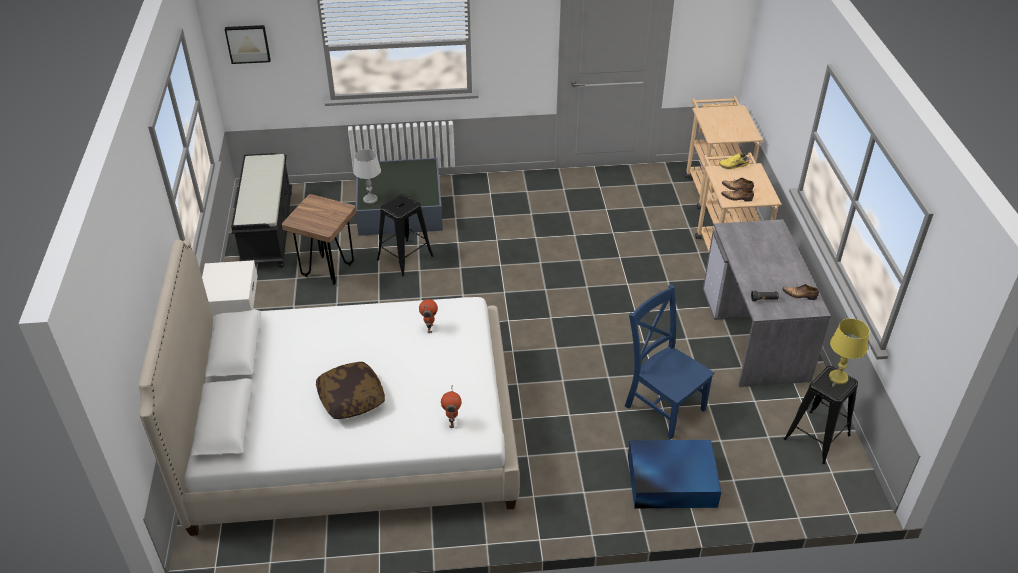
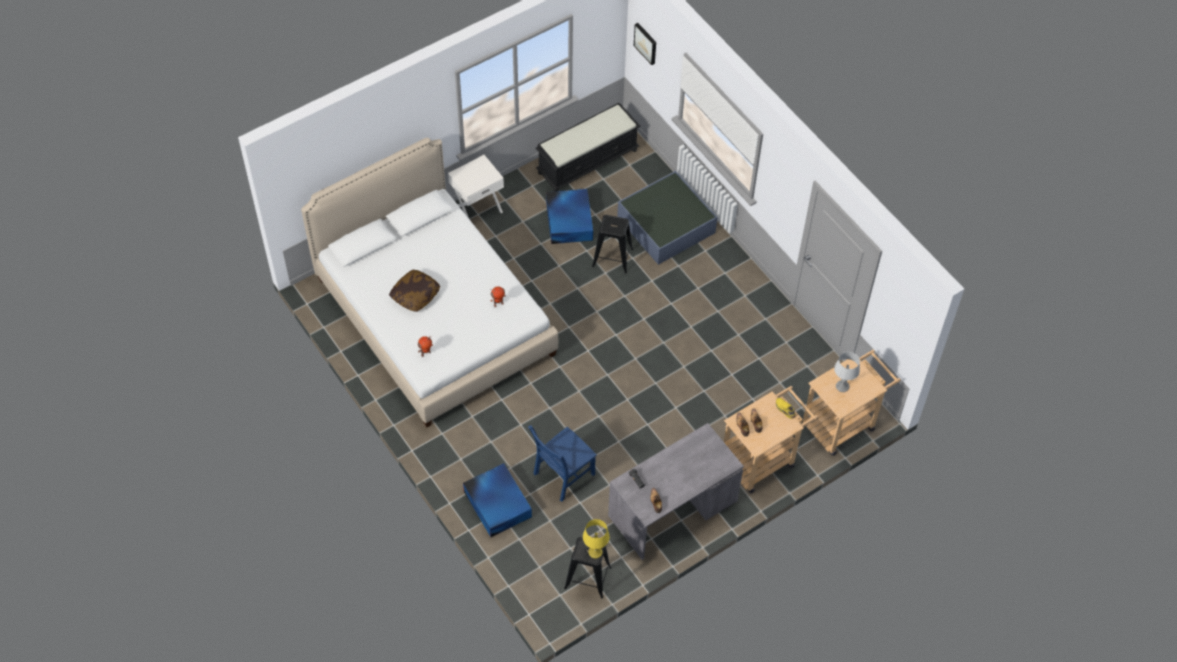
camera: 60 degrees right, 15 degrees up
(328, 270) = (569, 220): brown stool -> blue storage box
(370, 199) = (638, 203): grey table lamp -> grey table lamp (842, 386)
(662, 405) = (562, 475): blue chair -> blue chair turned 150 degrees counterclockwise

